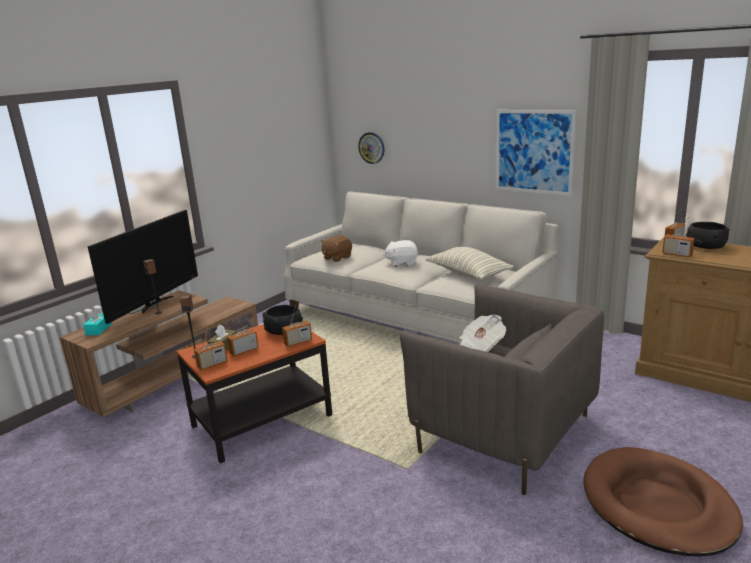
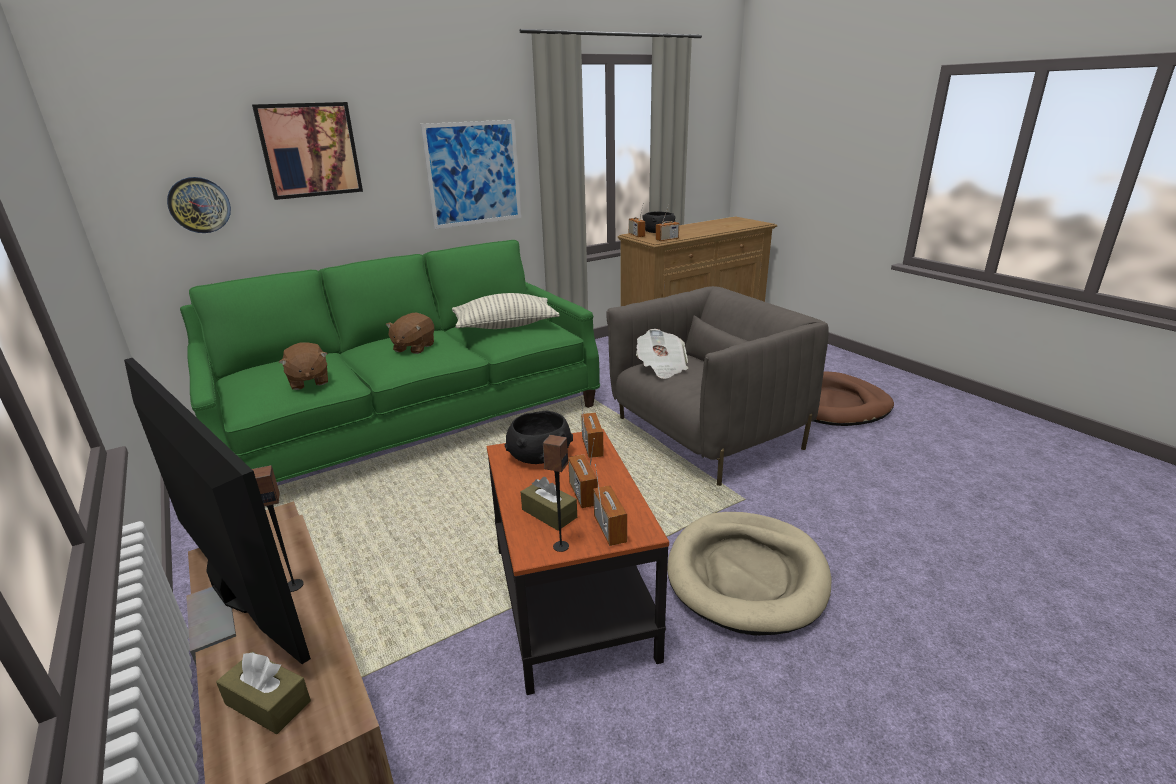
camera: 70 degrees left, 5 degrees up
(99, 329) = (268, 702): turquoise tissue box -> brown tissue box
(310, 483) = (747, 575): none -> beige dog bed
(402, 263) = (413, 348): white plush toy -> brown plush toy
(416, 317) = (414, 422): white sofa -> green sofa
(426, 122) = (310, 150): none -> picture

